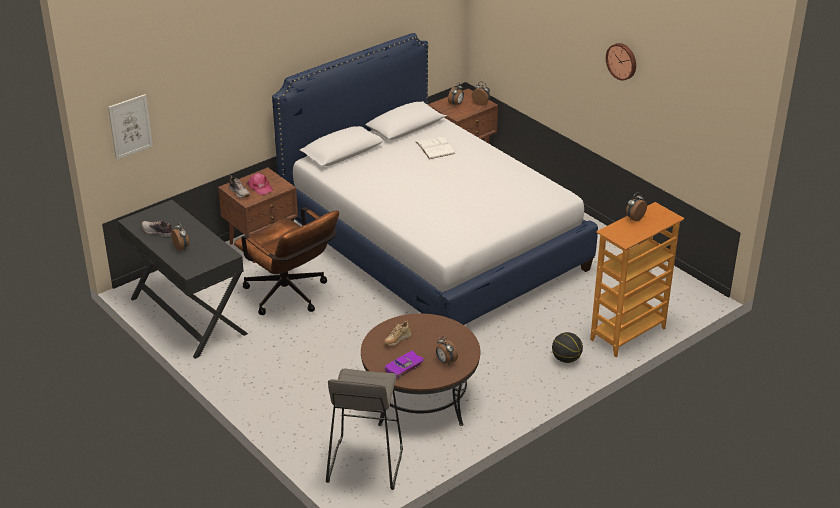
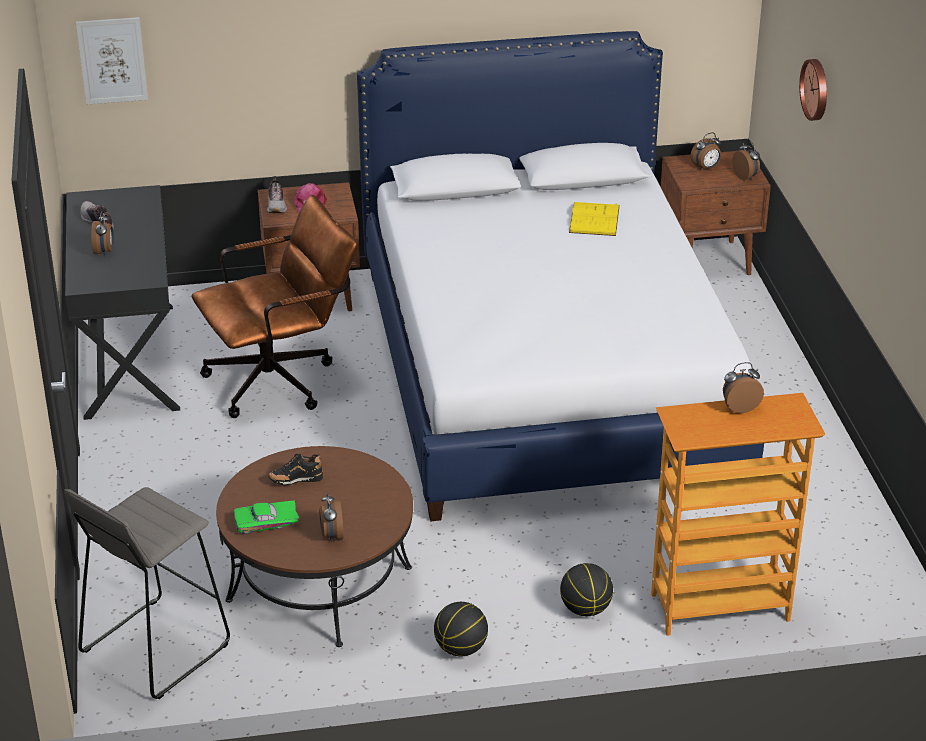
camera: 30 degrees right, 0 degrees up
(290, 297) = (281, 379): brown office chair -> brown office chair turned 105 degrees counterclockwise
(397, 340) = (295, 480): beige shoe -> black shoe
(405, 368) = (266, 523): purple toy car -> green toy car
(435, 148) = (594, 219): white book -> yellow book
(524, 402) = (460, 648): none -> basketball
(622, 61) = (885, 145): wall clock -> wall clock (816, 89)

